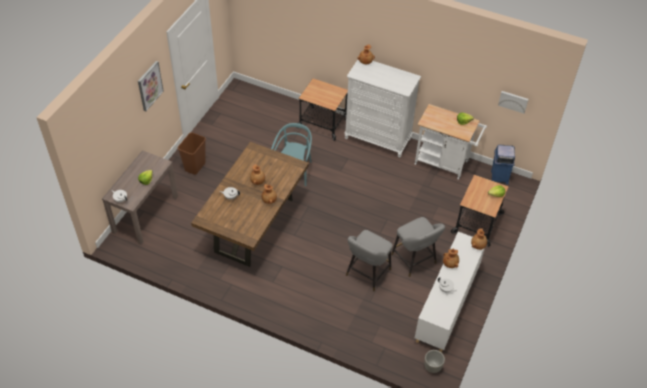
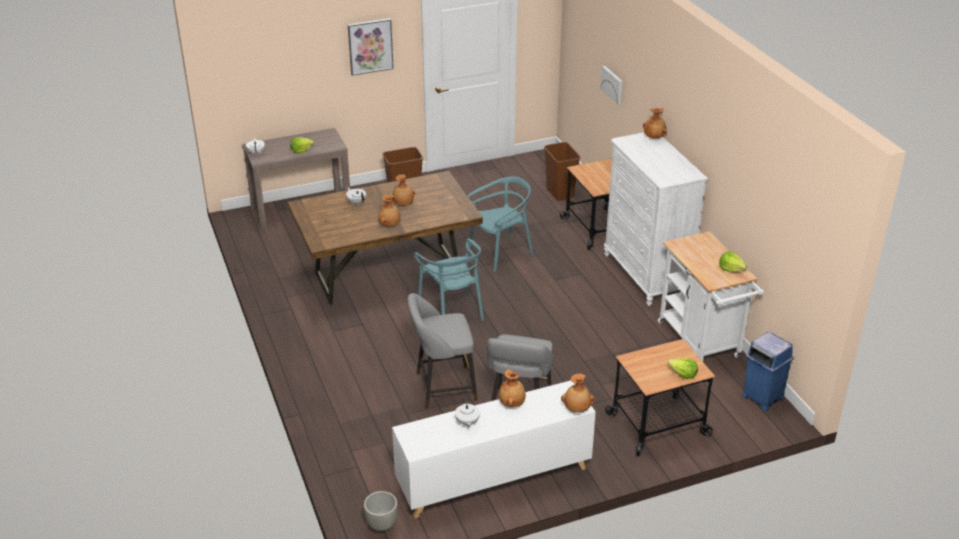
camera: 45 degrees right, 15 degrees down
(275, 110) = (559, 193): none -> brown trash can
(315, 225) = (452, 310): none -> turquoise chair
(513, 101) = (799, 252): picture -> picture (612, 84)

